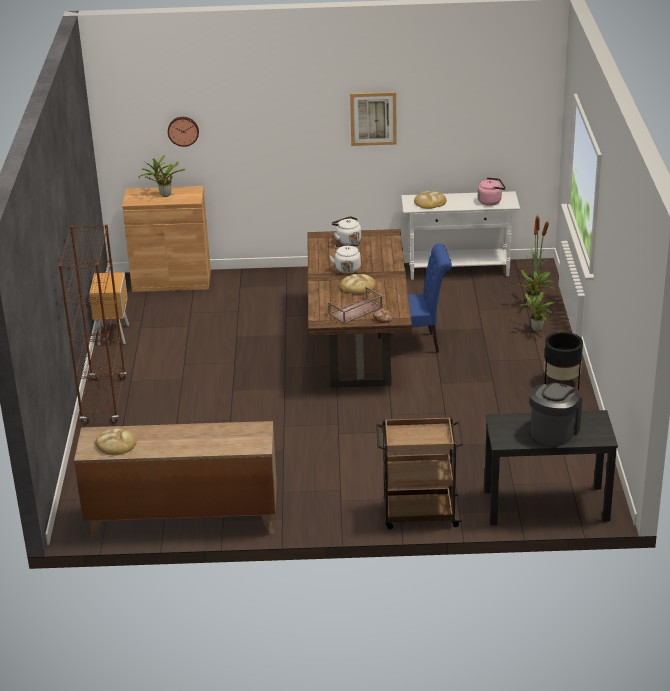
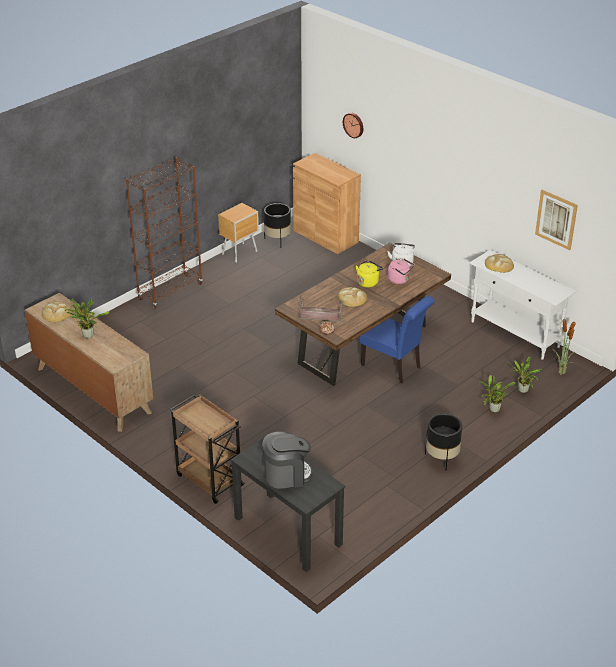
camera: 45 degrees right, 5 degrees up
(132, 307) = (277, 240): none -> black planter
(164, 195) = (327, 168): potted plant -> potted plant (87, 335)
(347, 268) = (368, 282): white kettle -> yellow kettle
(373, 118) = (478, 175): picture -> picture (556, 219)
(491, 201) = (543, 288): pink kettle -> pink kettle (400, 280)

